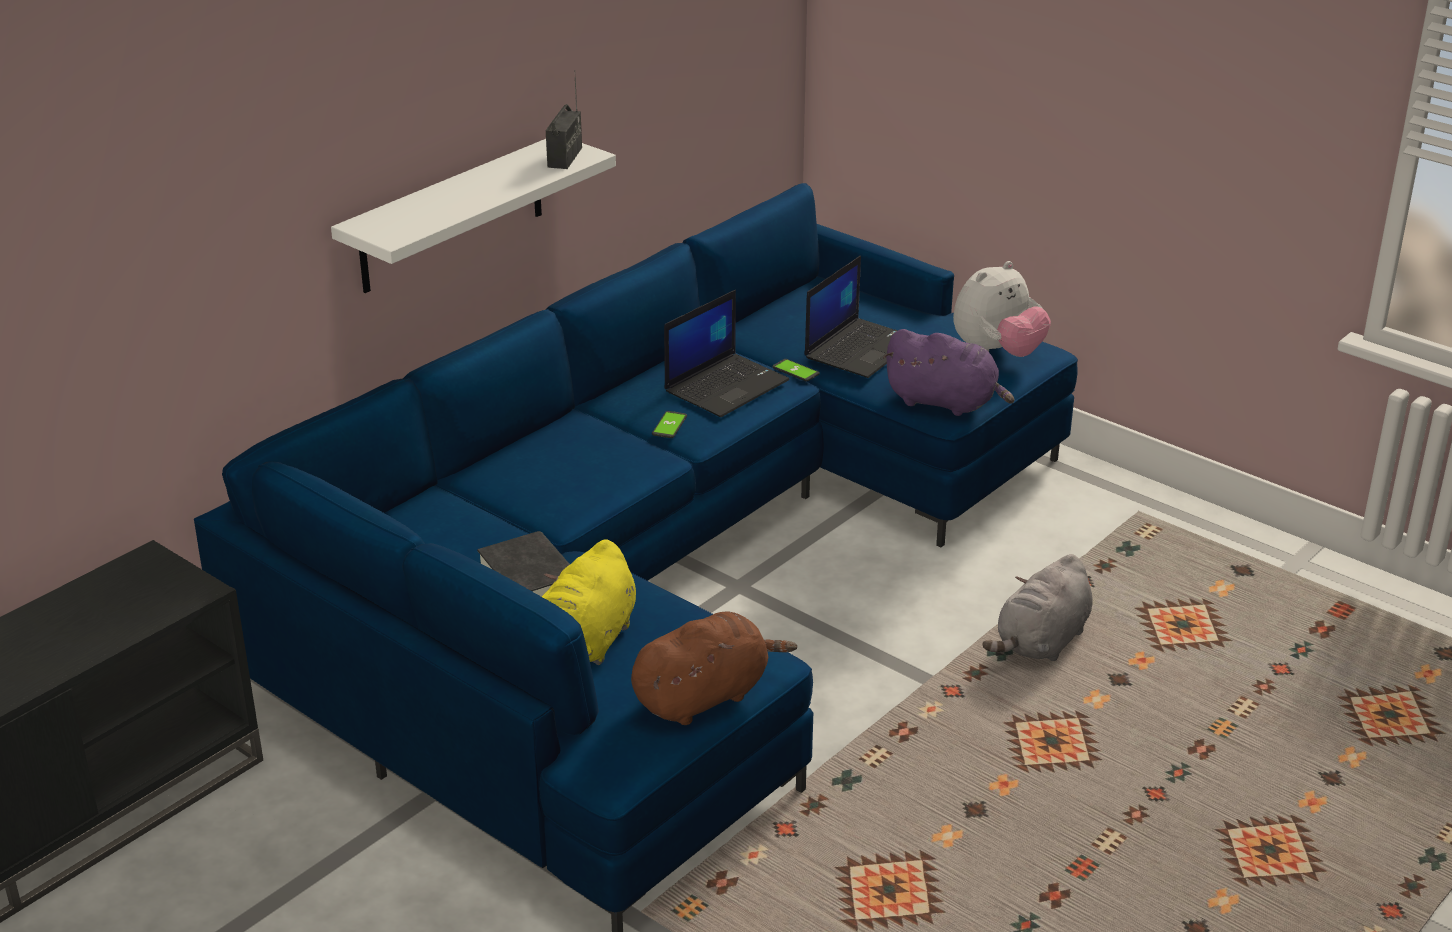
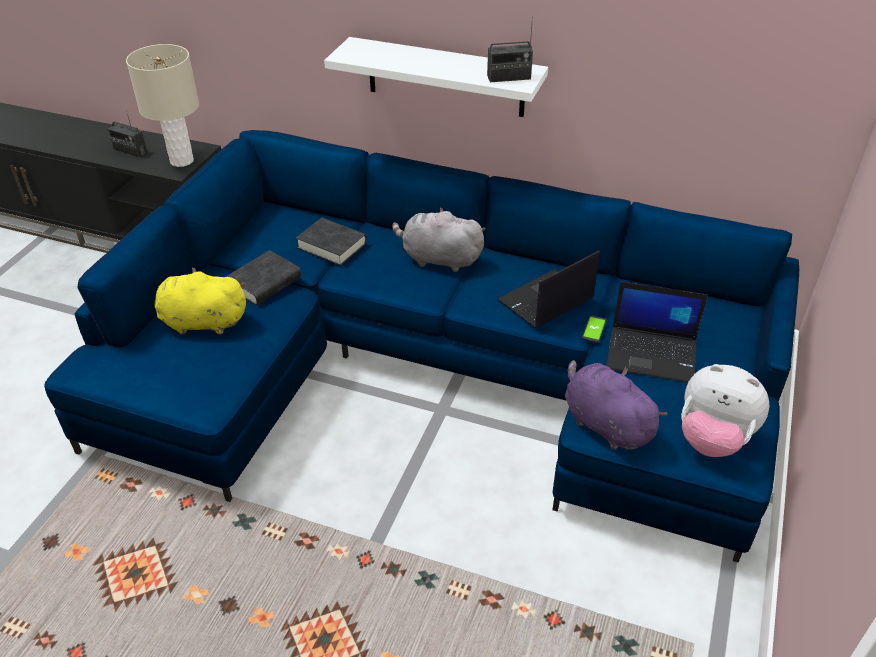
camera: 70 degrees right, 10 degrees up
(69, 634) = (130, 151): none -> radio
(166, 582) = (181, 161): none -> beige table lamp
(485, 511) = (332, 246): none -> black book
(669, 425) = (474, 289): phone -> none
(705, 696) = (157, 388): brown plush toy -> none
(726, 385) = (545, 301): laptop -> laptop turned 120 degrees clockwise
(945, 402) = (604, 423): purple plush toy -> purple plush toy turned 135 degrees clockwise
(1041, 642) = (454, 606): grey plush toy -> grey plush toy (438, 259)

